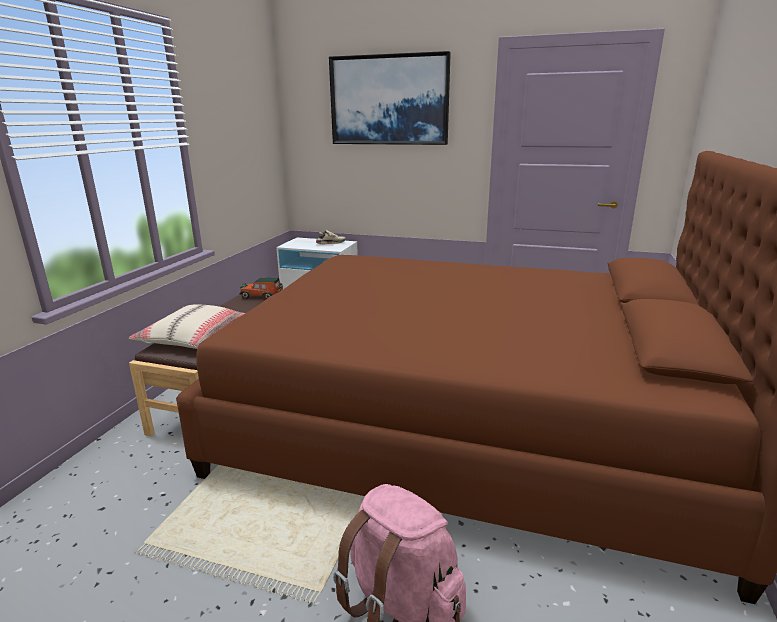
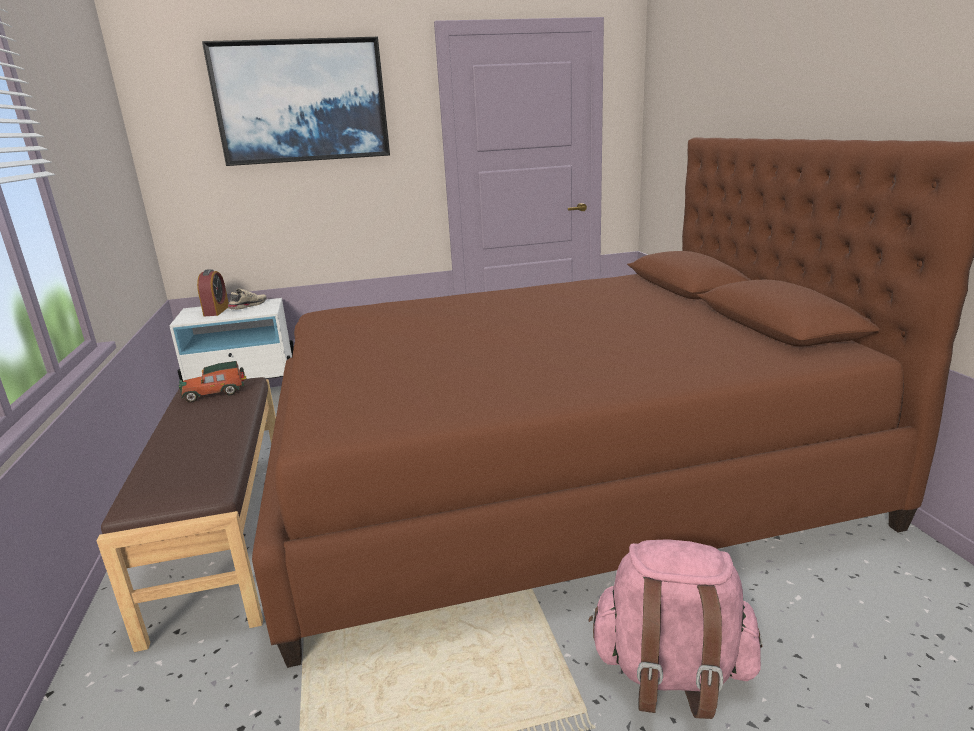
camera: 30 degrees left, 0 degrees up
(195, 337) = (181, 471): beige pillow -> none
(310, 243) = (216, 311): none -> alarm clock

